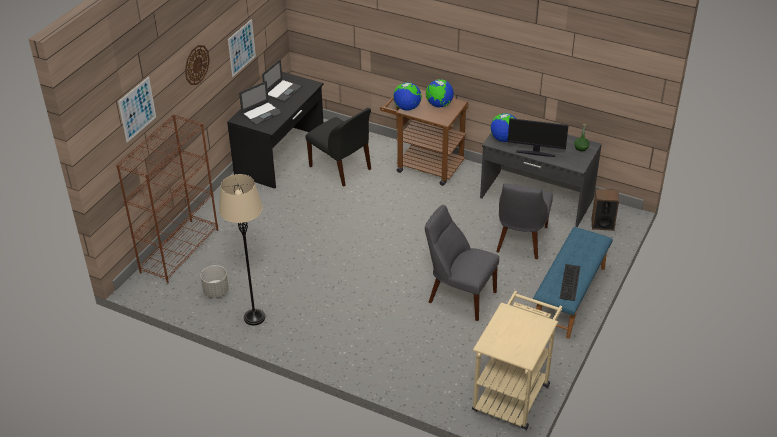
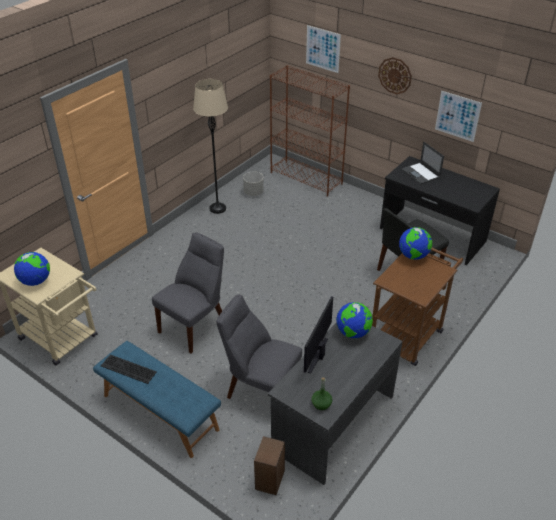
camera: 100 degrees right, 0 degrees up
(283, 91) = (461, 187): laptop -> none
(439, 105) = (419, 281): globe -> globe (36, 281)

